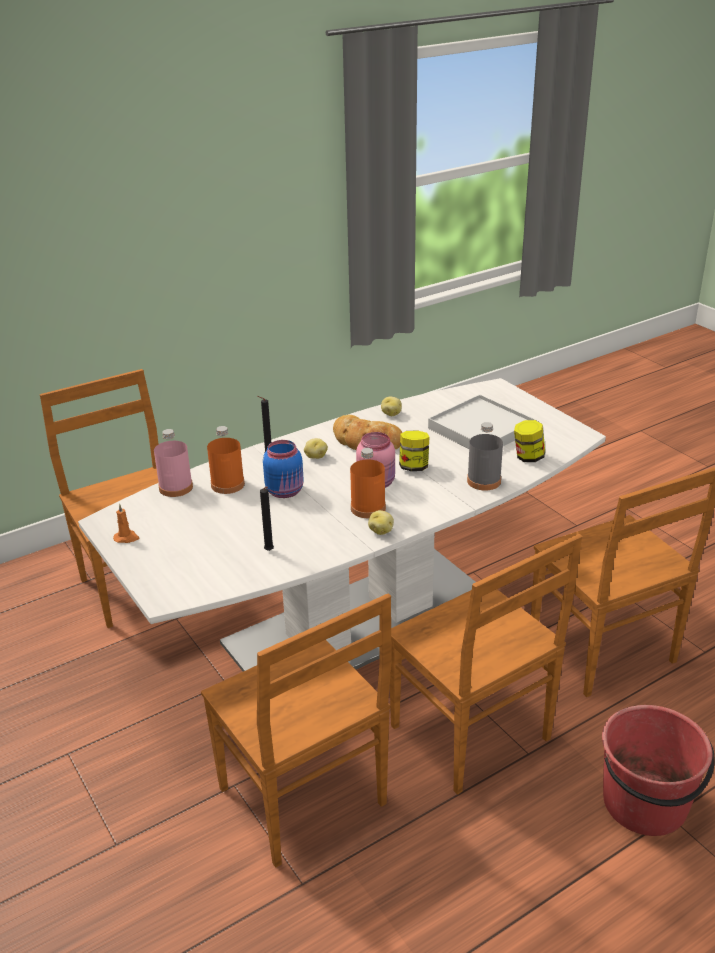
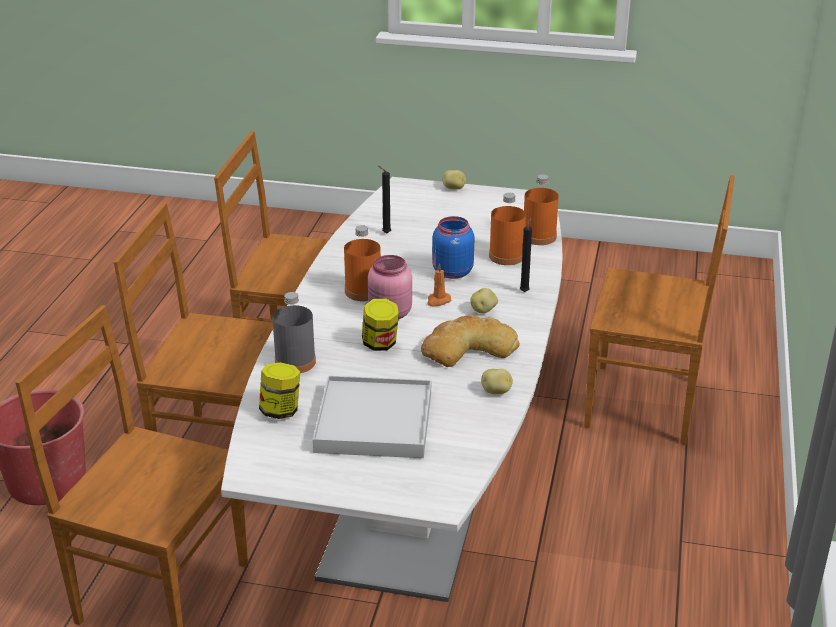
camera: 135 degrees right, 0 degrees up
(126, 538) = (496, 198): orange candle -> orange candle (438, 301)
(176, 487) = (539, 236): pink bottle -> orange bottle
(381, 531) = (325, 280): potato -> potato (454, 188)

